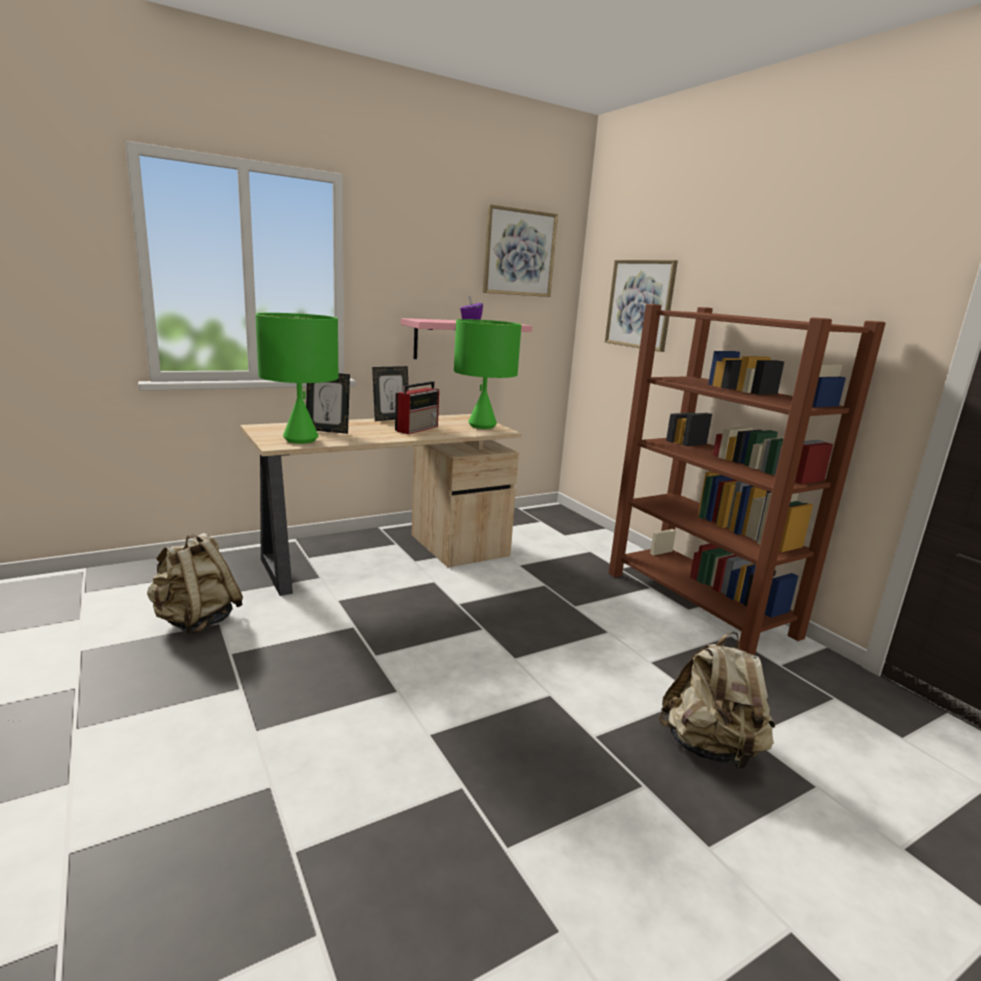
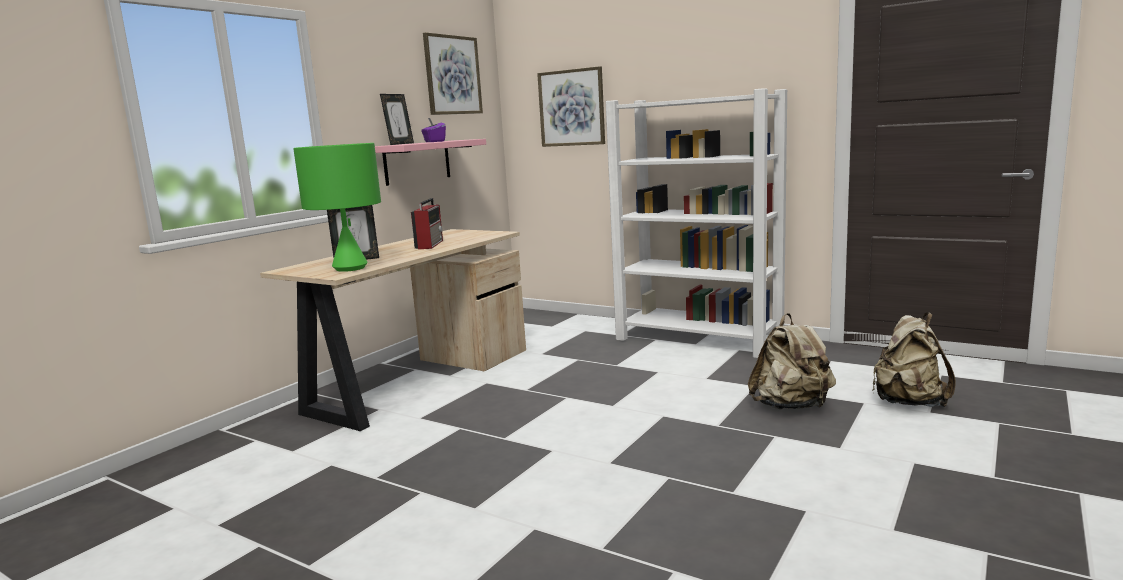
camera: 25 degrees left, 5 degrees down
(196, 621) = (305, 470): beige backpack -> beige backpack (909, 402)
(391, 419) = (390, 244): picture frame -> picture frame (400, 144)
(482, 426) = (478, 234): green table lamp -> none
(698, 603) = (698, 339): brown bookcase -> white bookcase

